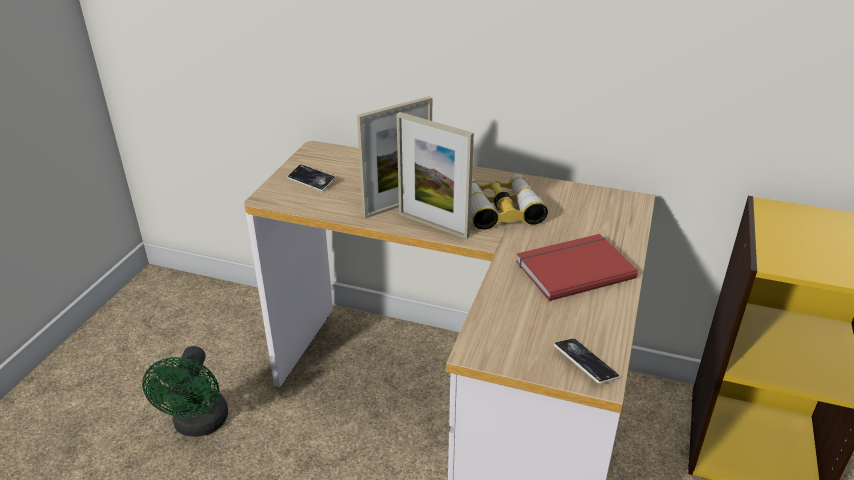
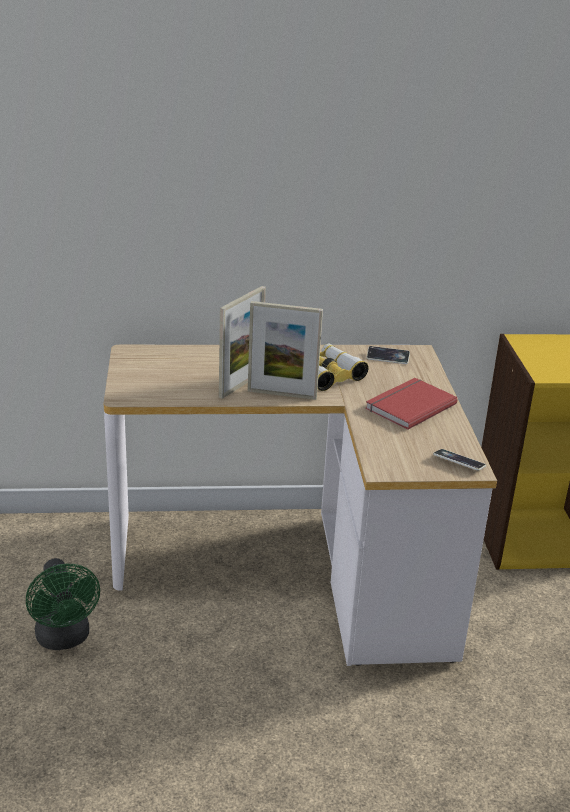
camera: 25 degrees left, 5 degrees down
(311, 180) = (148, 377): phone -> phone (387, 358)

